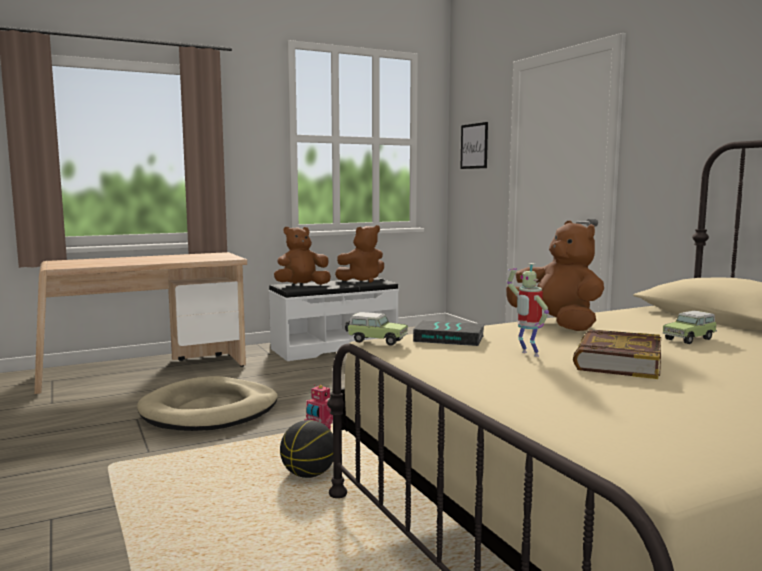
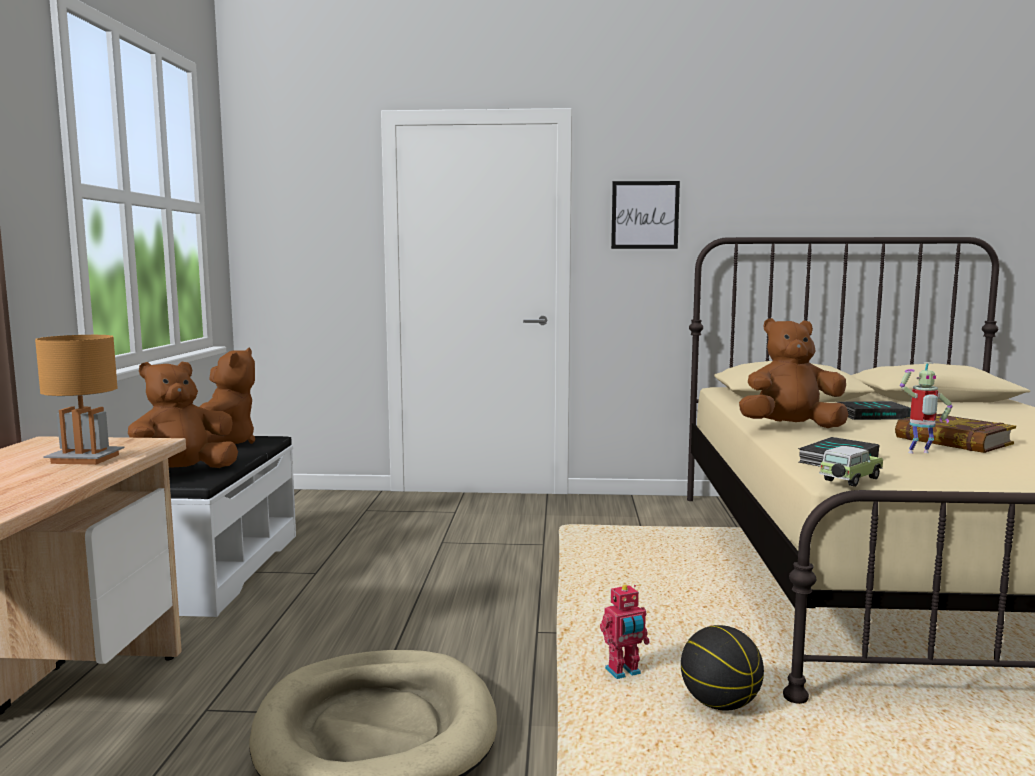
camera: 60 degrees left, 0 degrees up
(196, 258) = (86, 459): none -> brown table lamp
(302, 285) = (181, 473): brown plush toy -> brown plush toy turned 45 degrees clockwise
(474, 146) = (298, 220): picture -> picture (645, 215)
(690, 339) = (872, 415): toy car -> book

